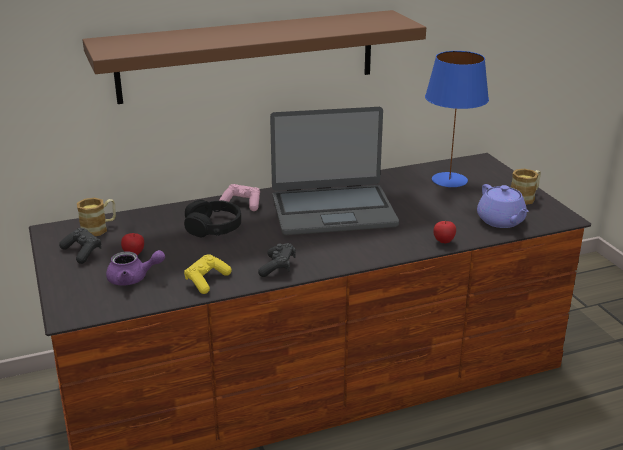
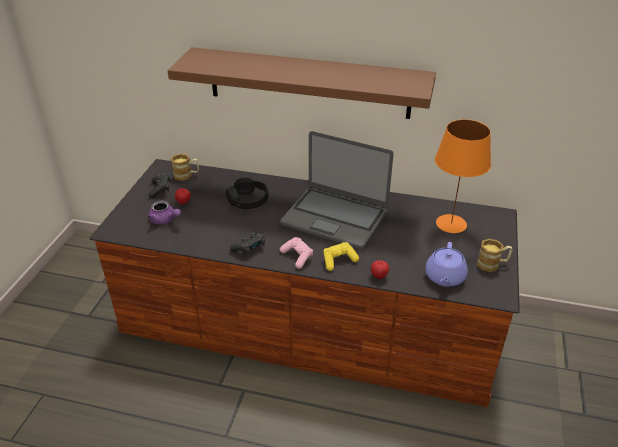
camera: 35 degrees right, 10 degrees up
(206, 281) = (200, 240): yellow game controller -> yellow game controller (338, 261)
(242, 204) = (284, 189): pink game controller -> pink game controller (297, 257)
(449, 180) = (451, 224): blue table lamp -> orange table lamp

